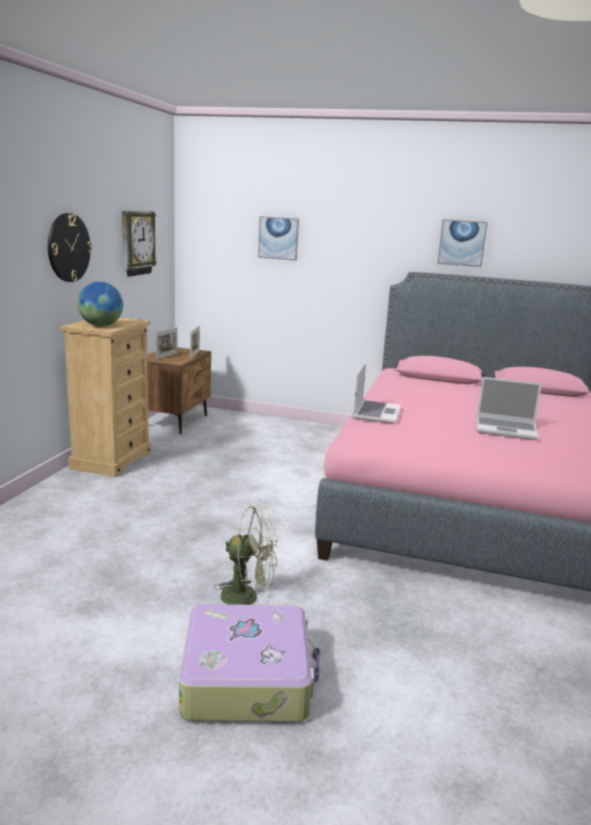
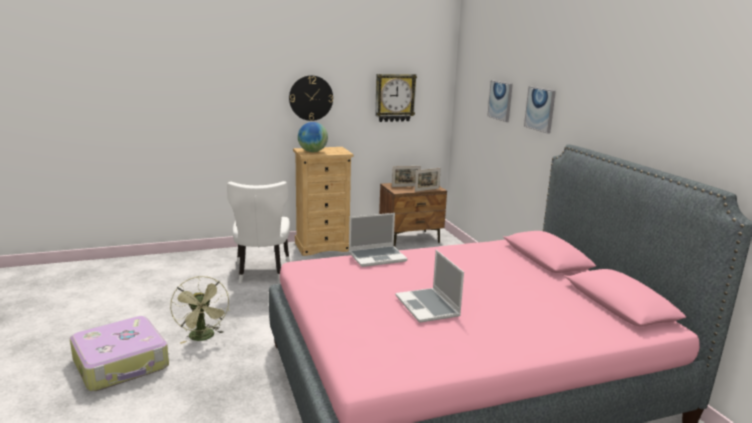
camera: 55 degrees right, 0 degrees up
(124, 513) = (261, 273): none -> white chair
(462, 243) = (618, 118): picture -> picture (540, 109)

